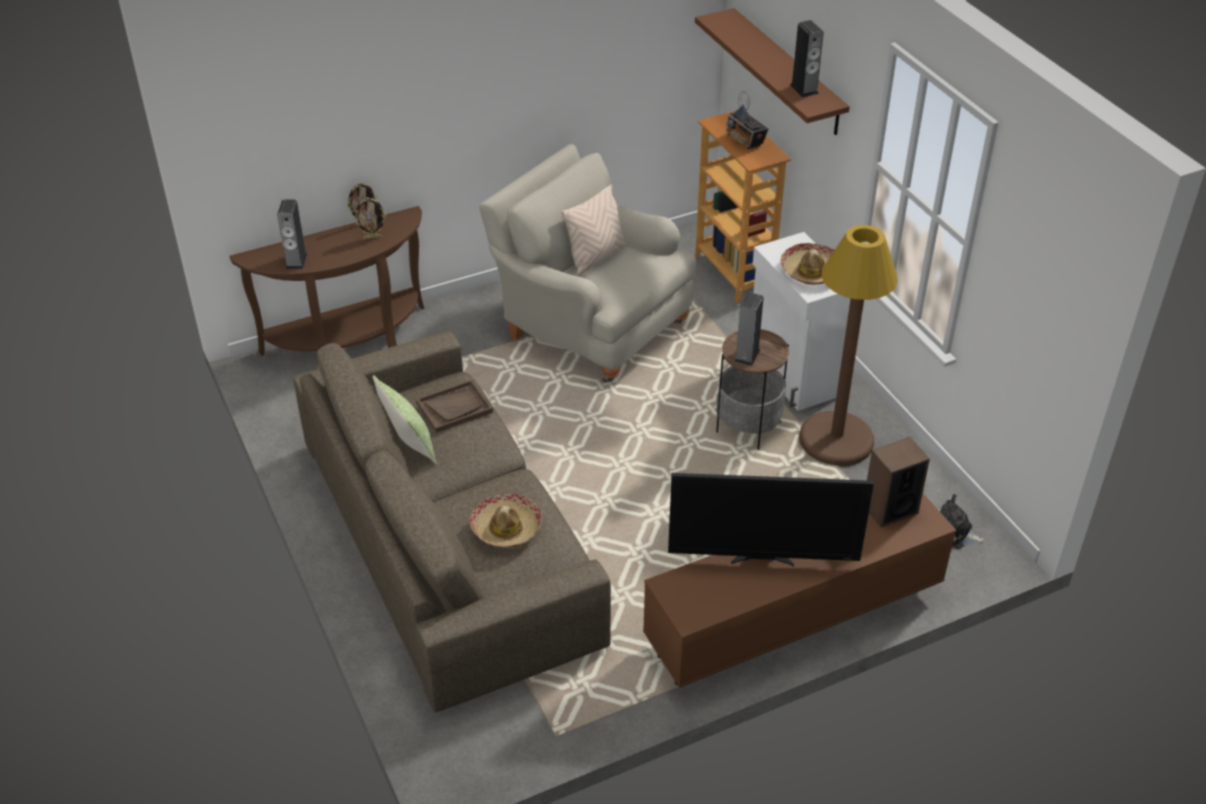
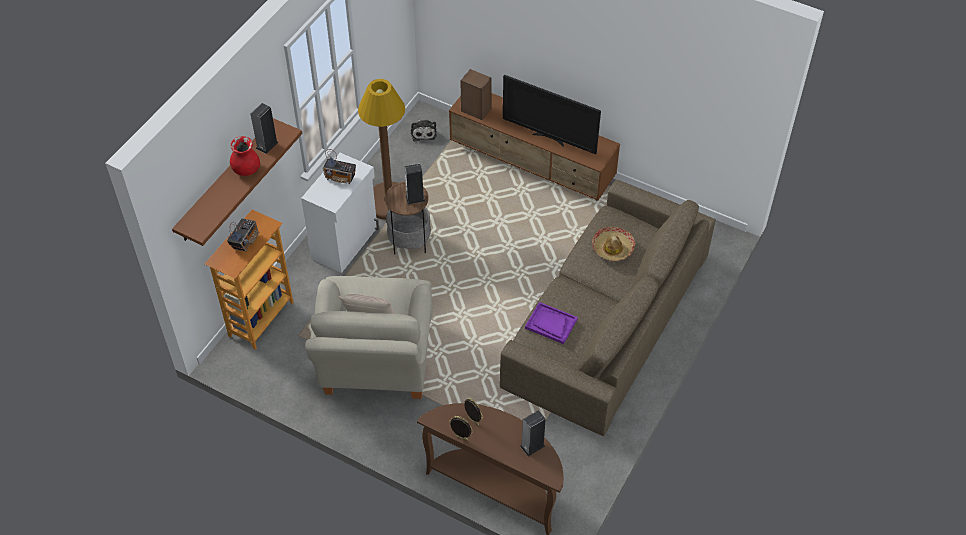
camera: 125 degrees left, 10 degrees up
(409, 445) = (593, 330): pillow -> none
(454, 407) = (551, 324): brown tray -> purple tray
(762, 559) = (549, 138): television -> television turned 150 degrees clockwise
(776, 66) = (246, 170): none -> red vase
(811, 271) = (340, 177): hat -> radio

